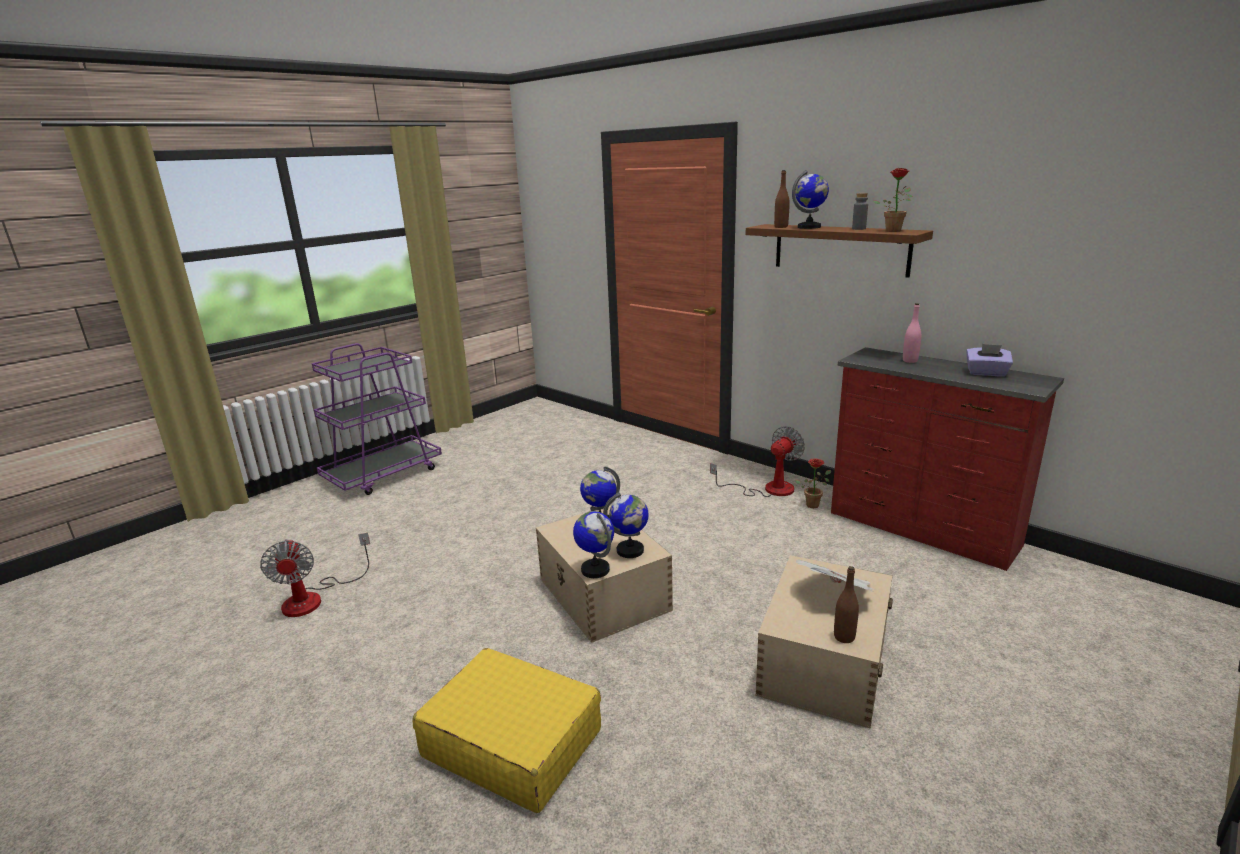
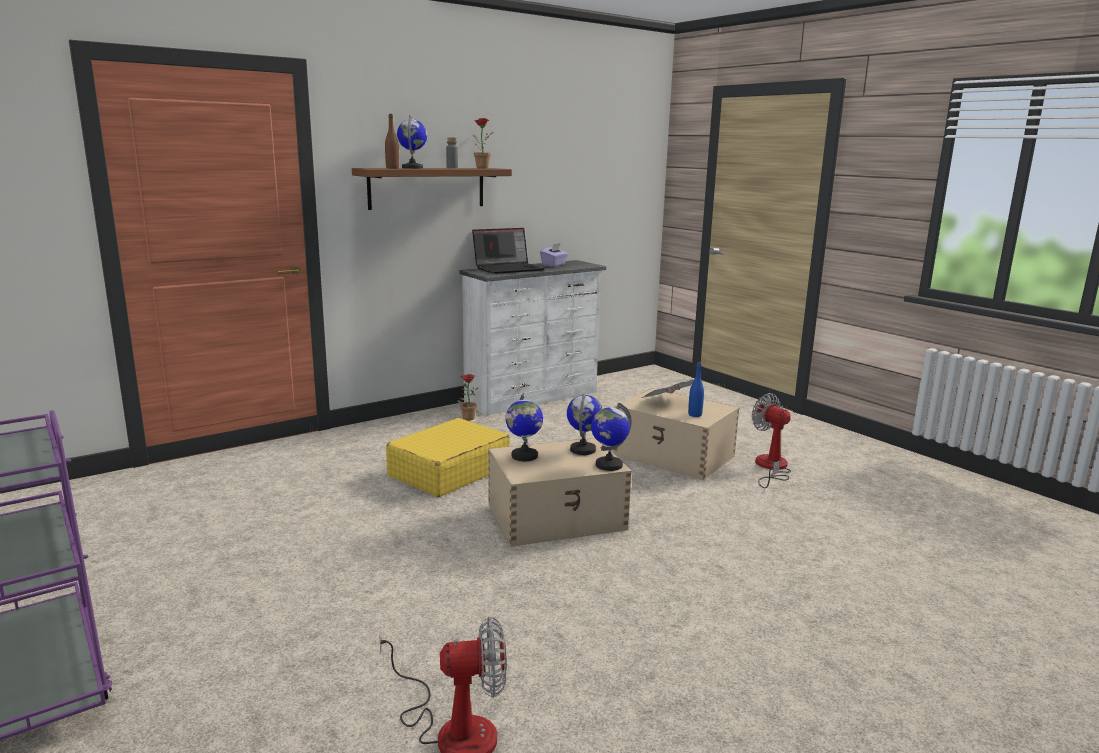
camera: 80 degrees left, 5 degrees down
(512, 742) = (748, 574): yellow suitcase -> yellow suitcase (448, 472)
(768, 489) = (424, 427): fan -> fan (771, 468)
(803, 619) = (695, 415): none -> blue bottle
(844, 637) = (715, 409): brown bottle -> none
(910, 361) = (509, 269): pink bottle -> laptop
(922, 530) = (533, 398): red dresser -> white dresser

